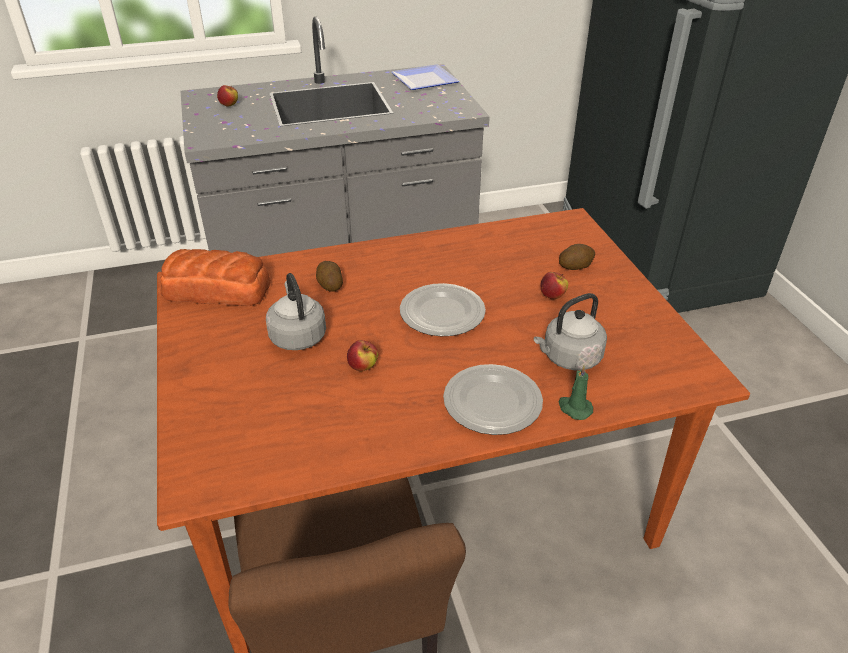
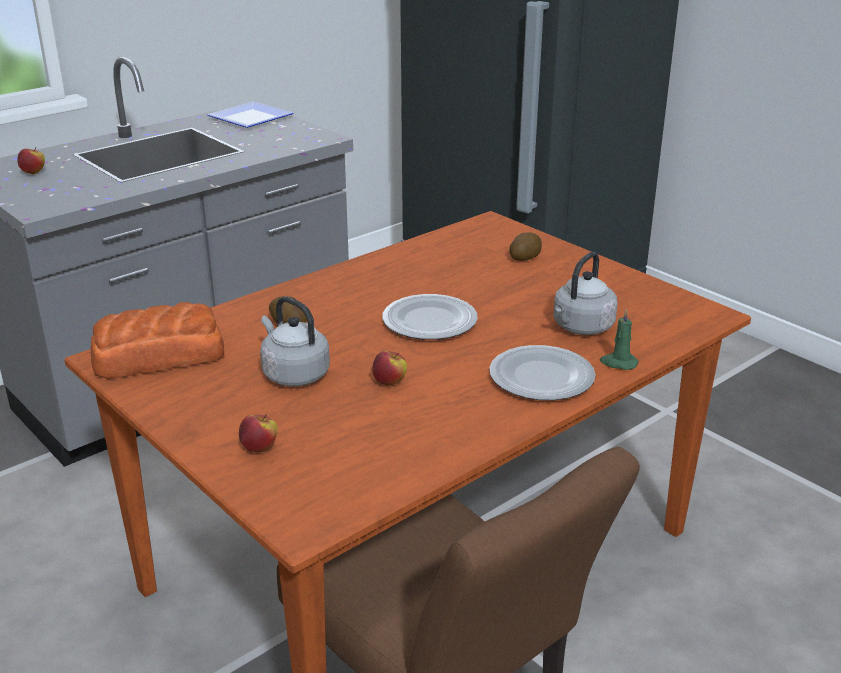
camera: 25 degrees left, 10 degrees down
(552, 296) = (524, 284): apple -> apple (259, 448)

